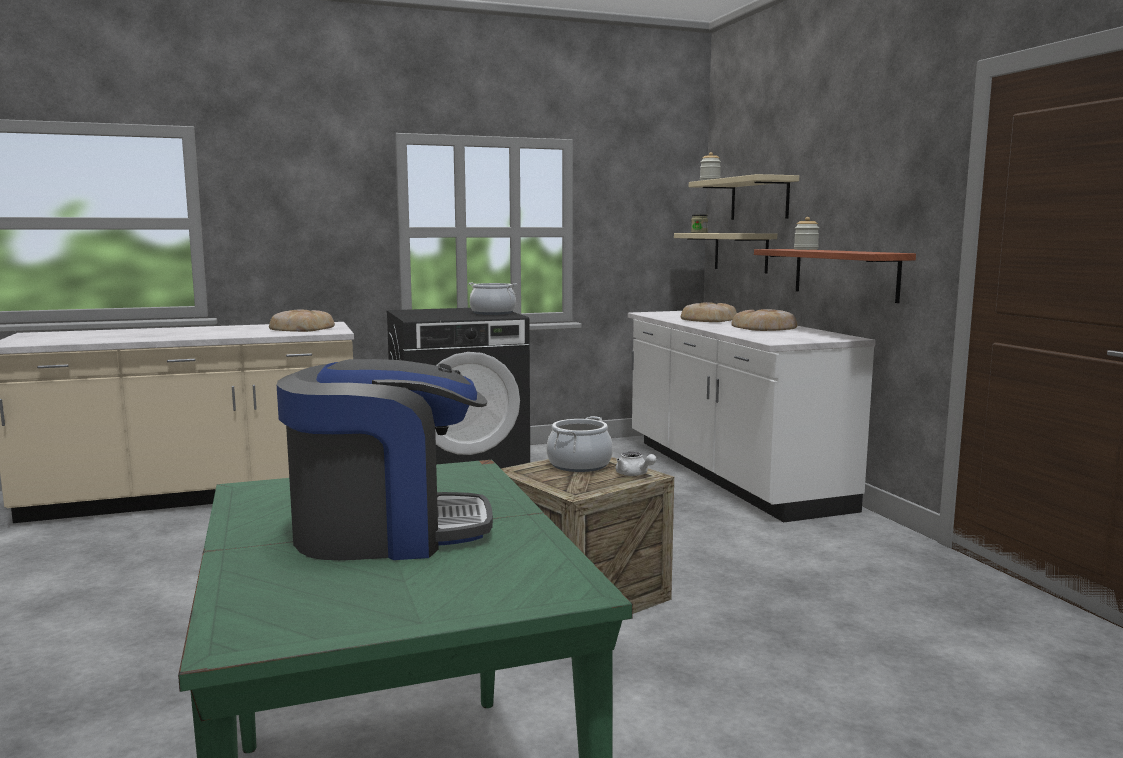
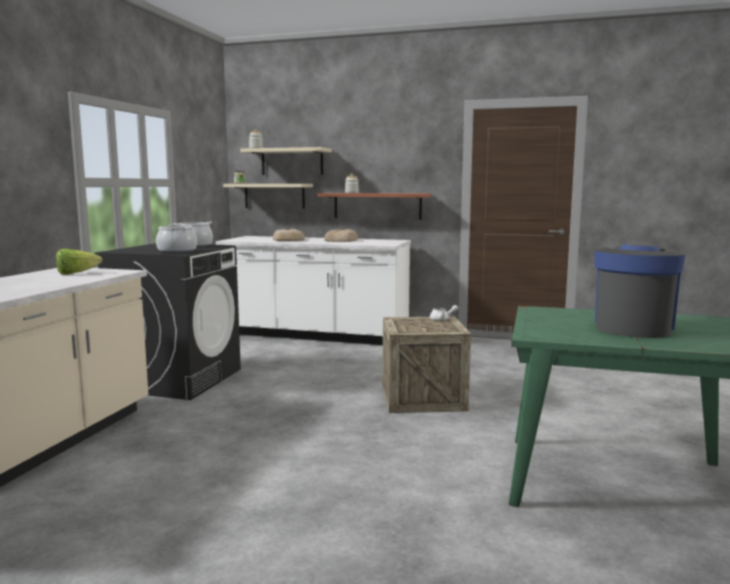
camera: 55 degrees left, 0 degrees up
(301, 328) = (76, 273): bread -> lettuce
(579, 465) = (409, 322): cooking pot -> cooking pot (177, 251)

